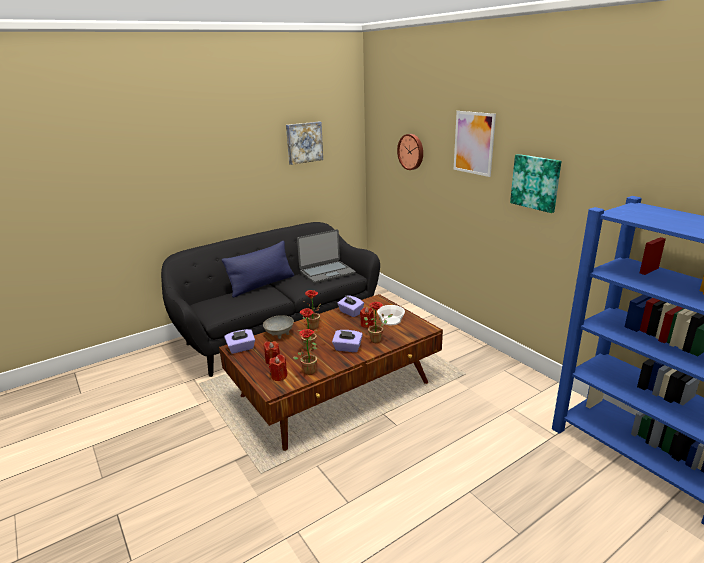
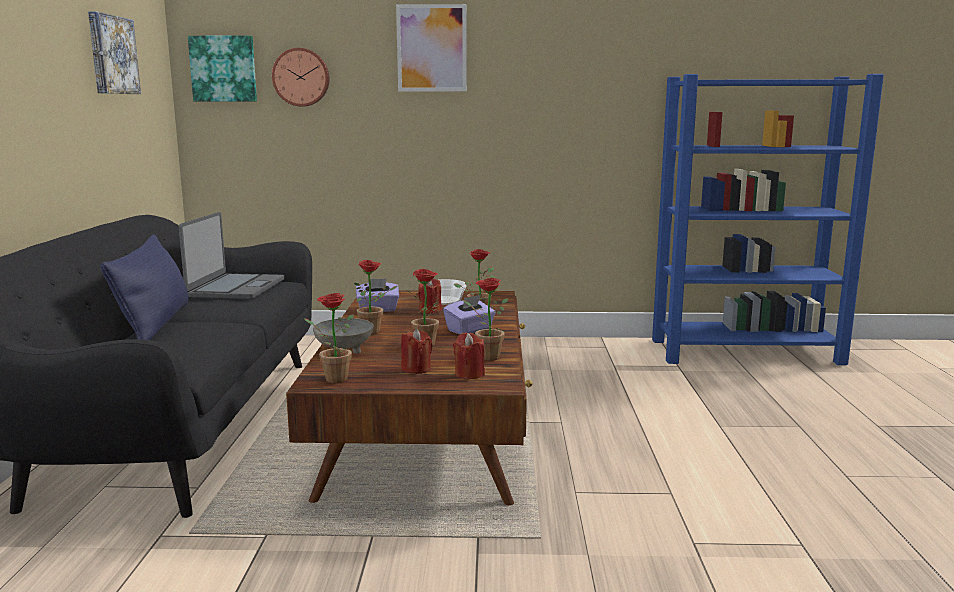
camera: 55 degrees left, 10 degrees down
(241, 348) = (331, 379): purple tissue box -> potted plant
(536, 182) = (539, 86): picture -> picture (223, 69)

